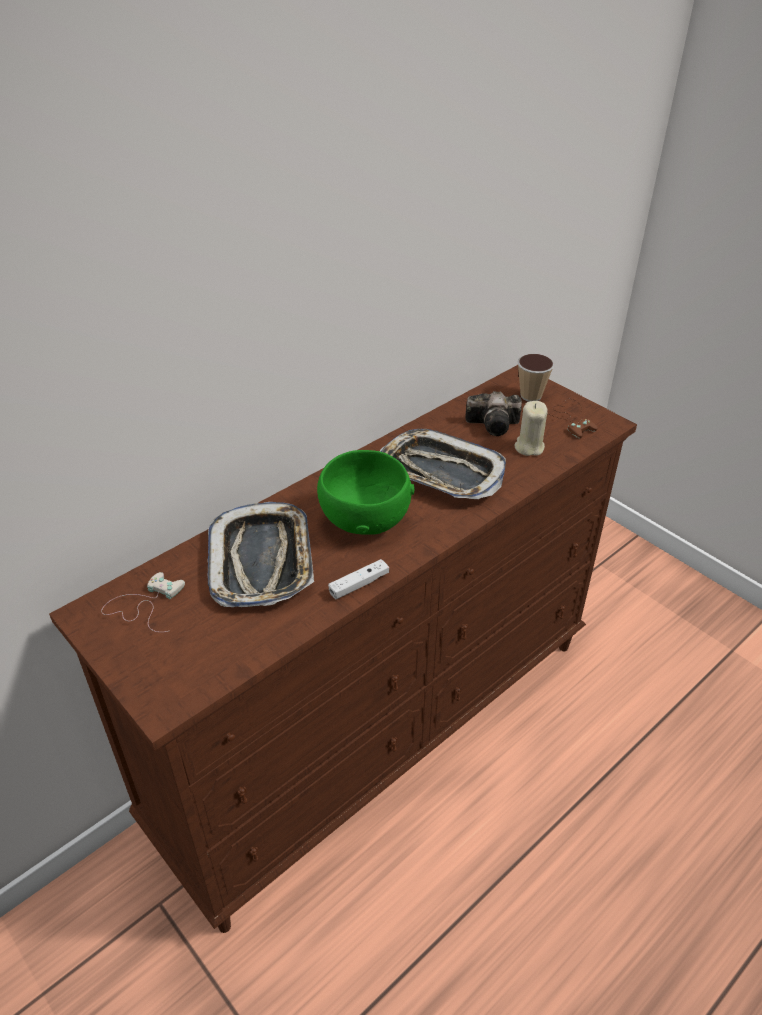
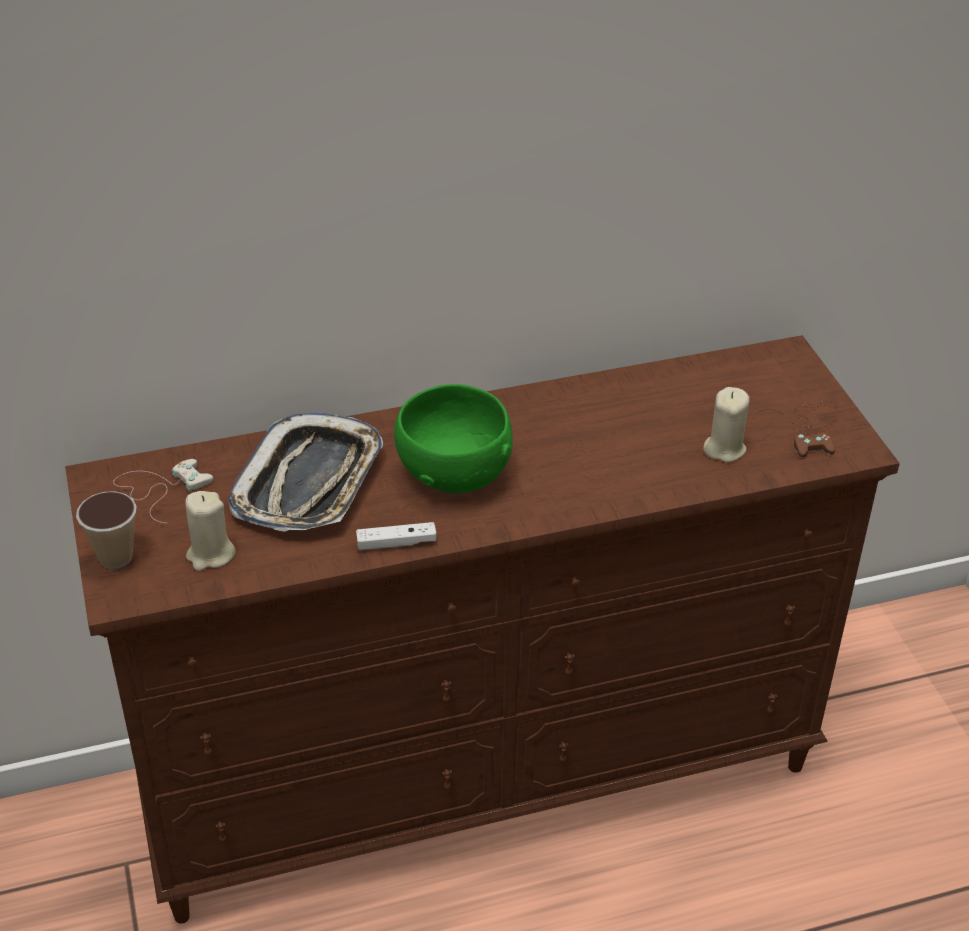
camera: 25 degrees right, 0 degrees up
(220, 644) = (210, 554): none -> beige candle
(440, 472) = (586, 445): tray -> none
(495, 425) = (703, 407): camera -> none
(531, 396) = (781, 383): cup -> cup (115, 557)

